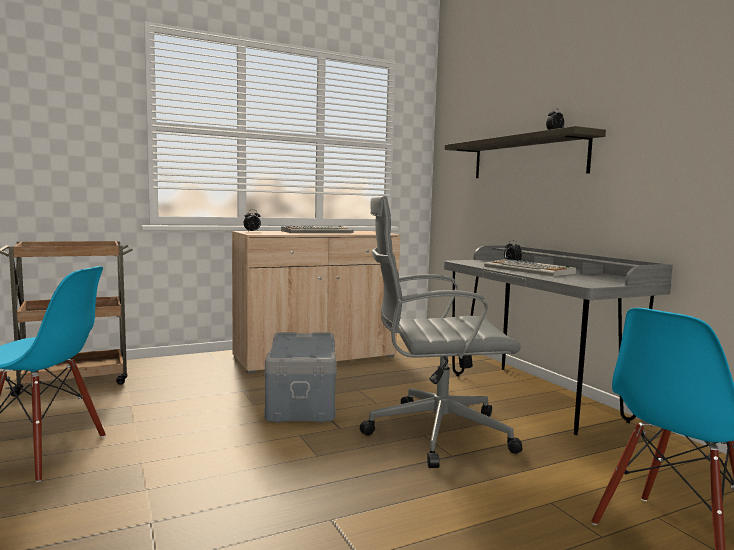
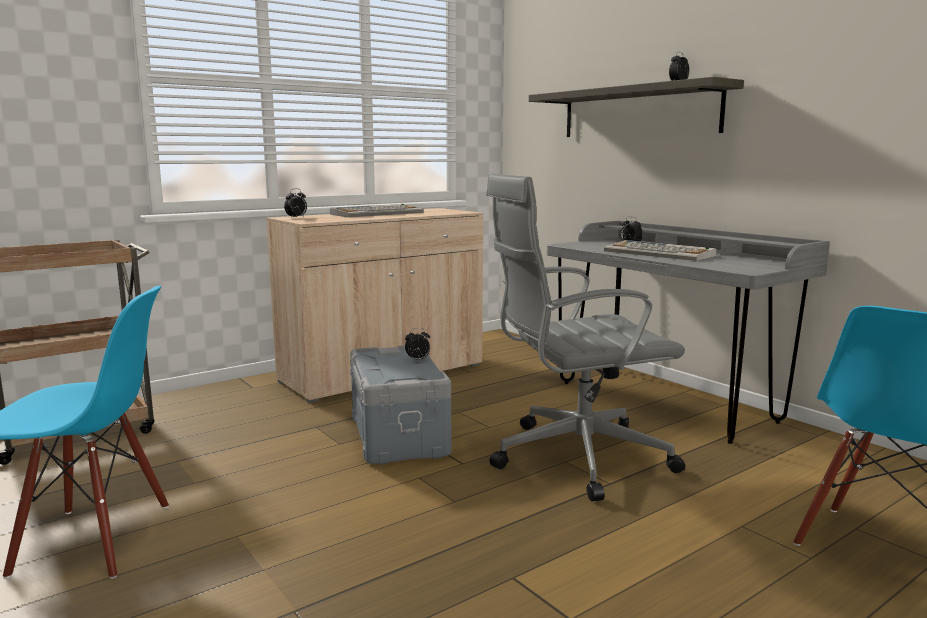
camera: 10 degrees left, 5 degrees up
(321, 343) = (418, 360): none -> alarm clock

